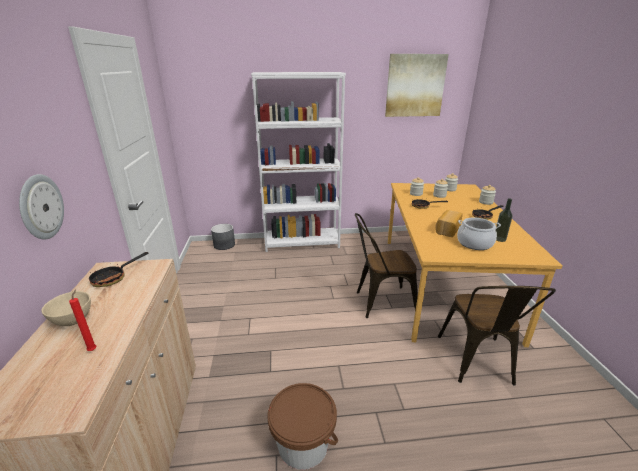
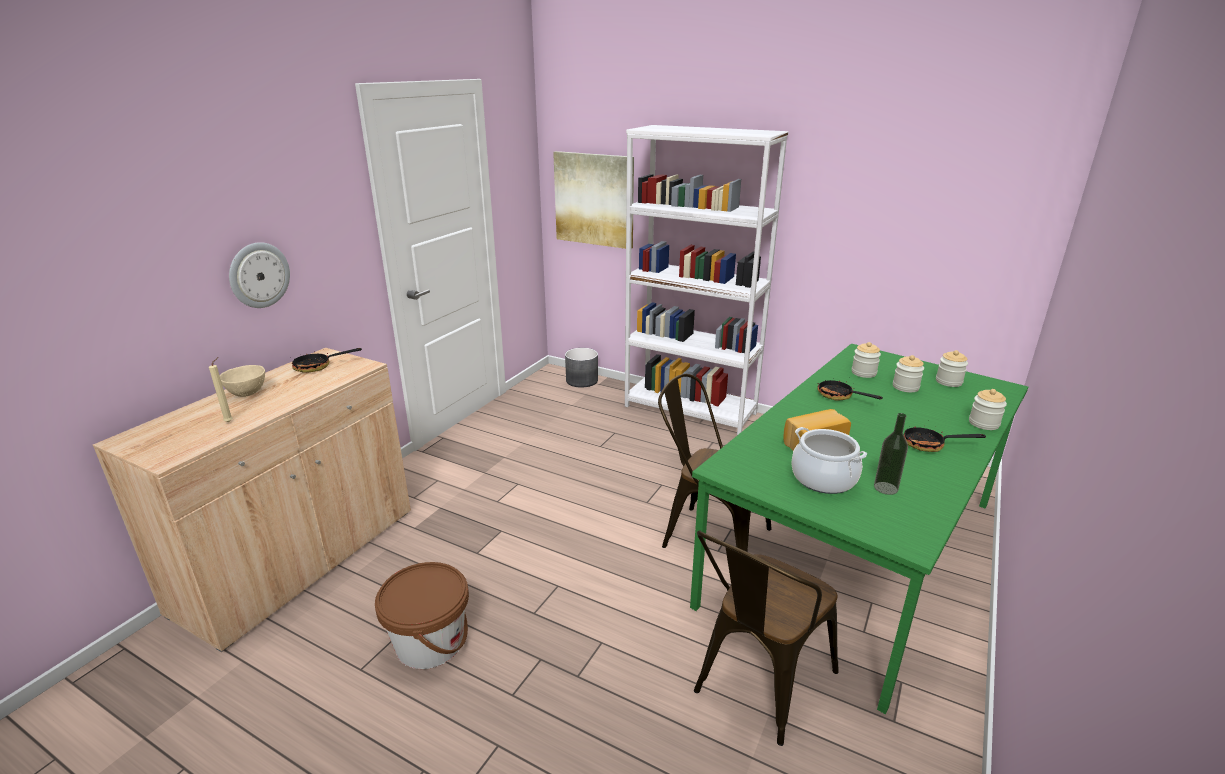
camera: 35 degrees right, 0 degrees up
(93, 349) = (230, 421): red candle -> beige candle
(415, 86) = (938, 165): picture -> picture (594, 199)
(443, 283) = (855, 552): orange dining table -> green dining table

